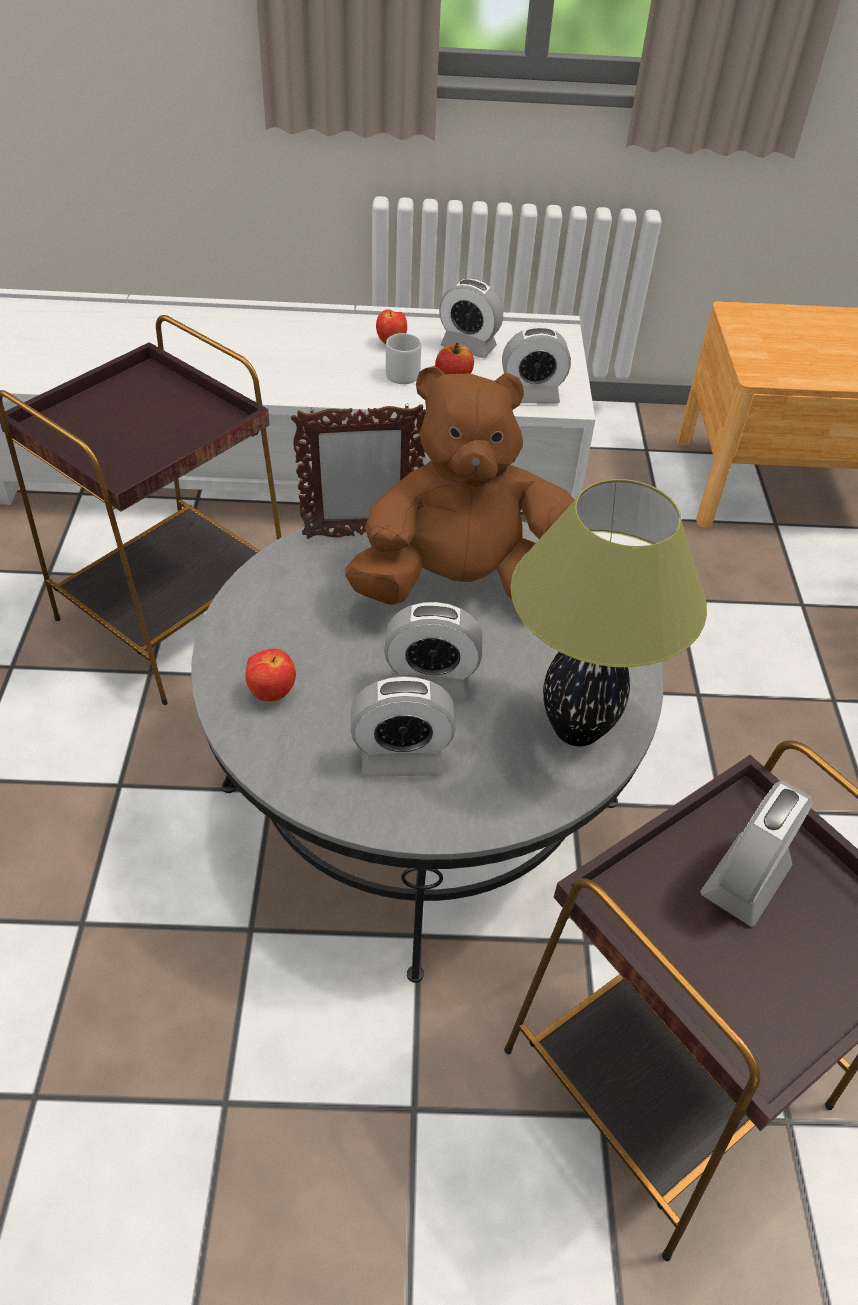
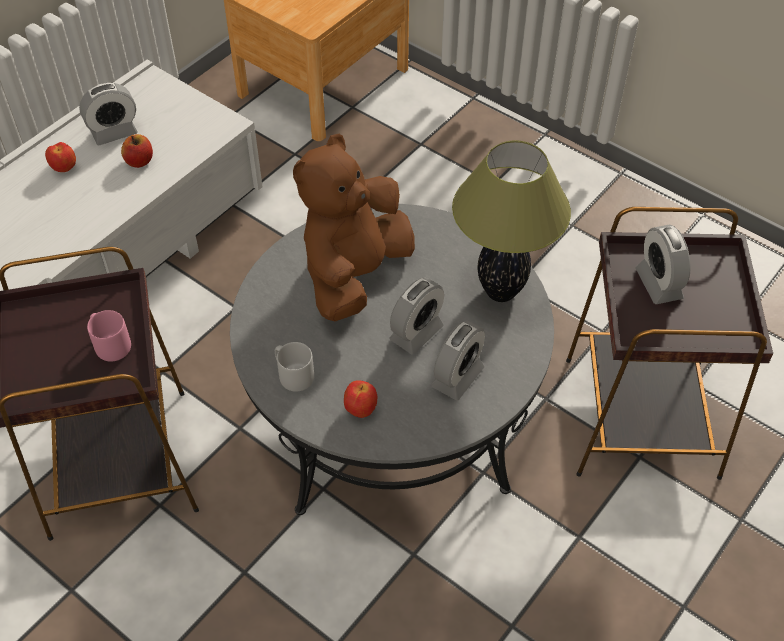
camera: 50 degrees left, 5 degrees up
(158, 444) = (110, 345): none -> pink mug
(360, 535) = (267, 295): picture frame -> none
(403, 373) = (104, 182): grey mug -> grey mug (293, 375)
(531, 396) = (199, 136): alarm clock -> none

